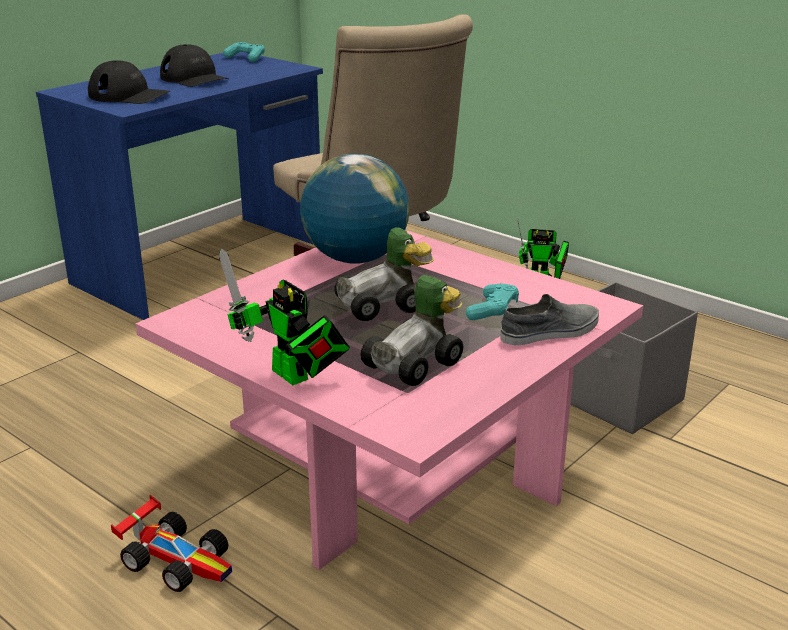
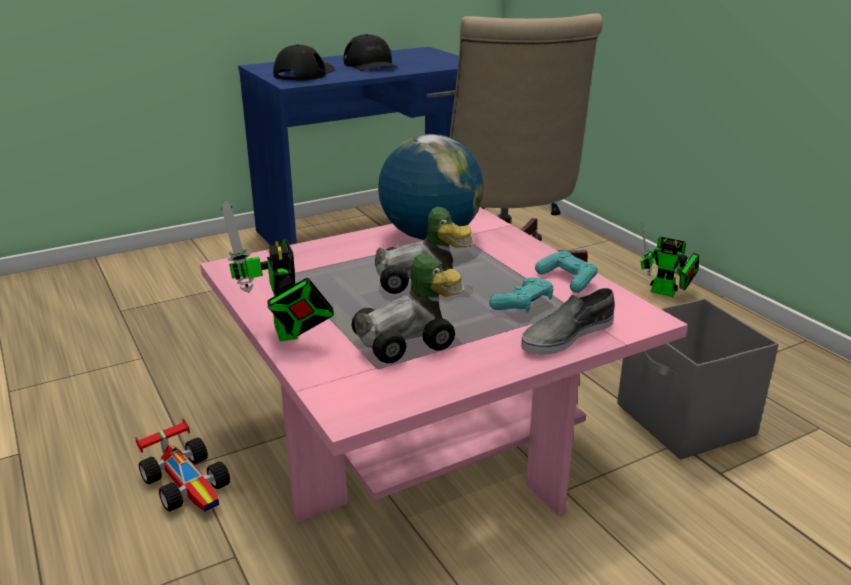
camera: 20 degrees right, 0 degrees up
(129, 96) = (304, 73): black cap -> black cap turned 105 degrees counterclockwise
(246, 58) = (431, 53): turquoise game controller -> turquoise game controller (567, 279)
(551, 332) = (566, 335): grey shoe -> grey shoe turned 150 degrees clockwise

